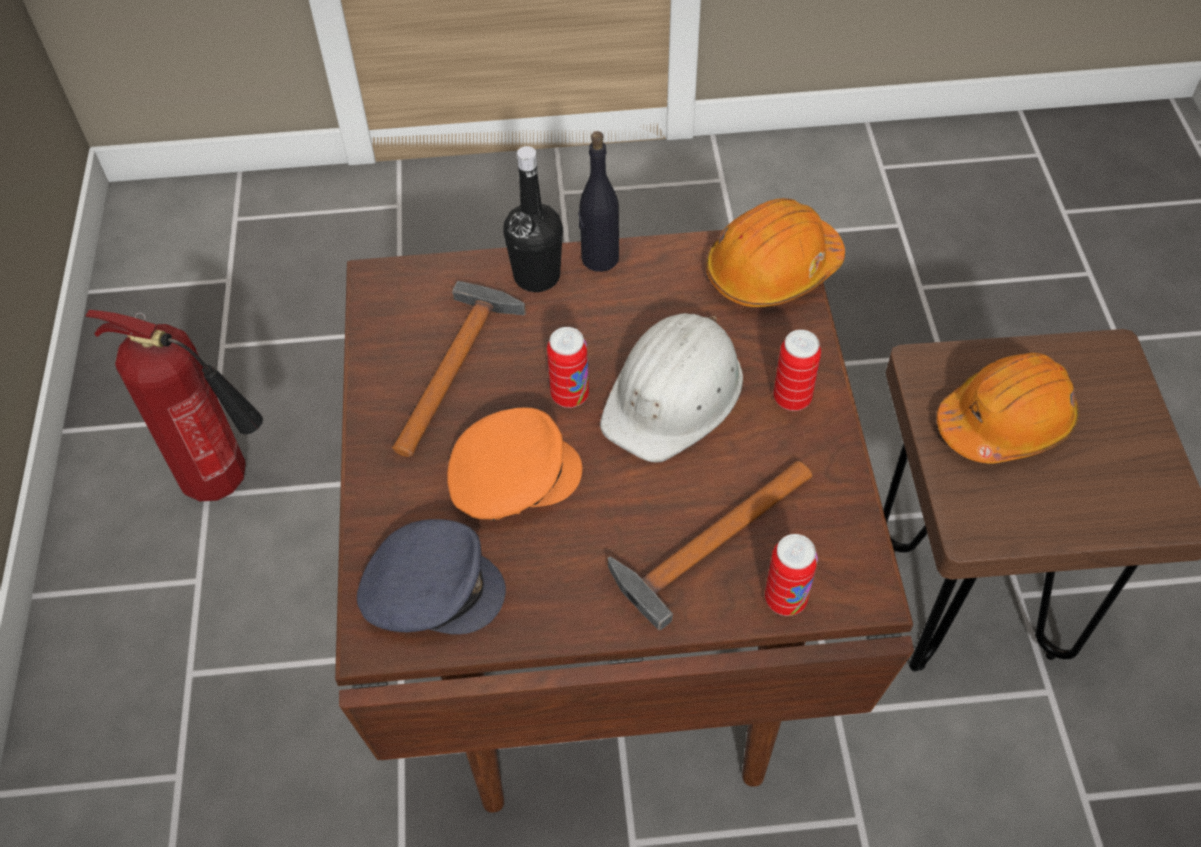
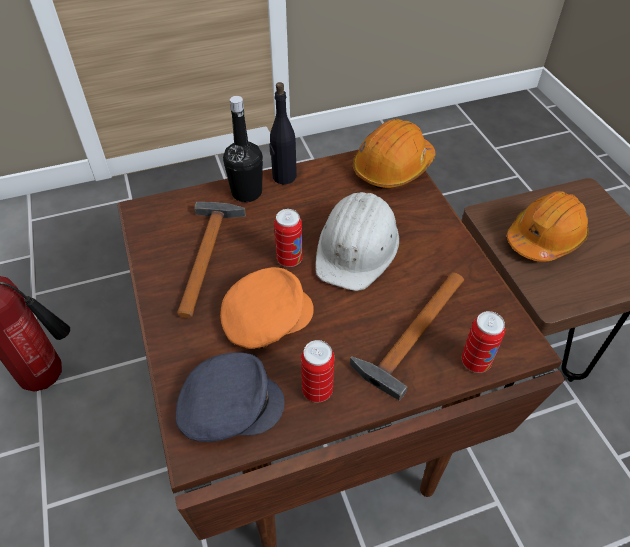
camera: 15 degrees left, 5 degrees down
(792, 398) = (432, 237): can -> can (317, 390)

